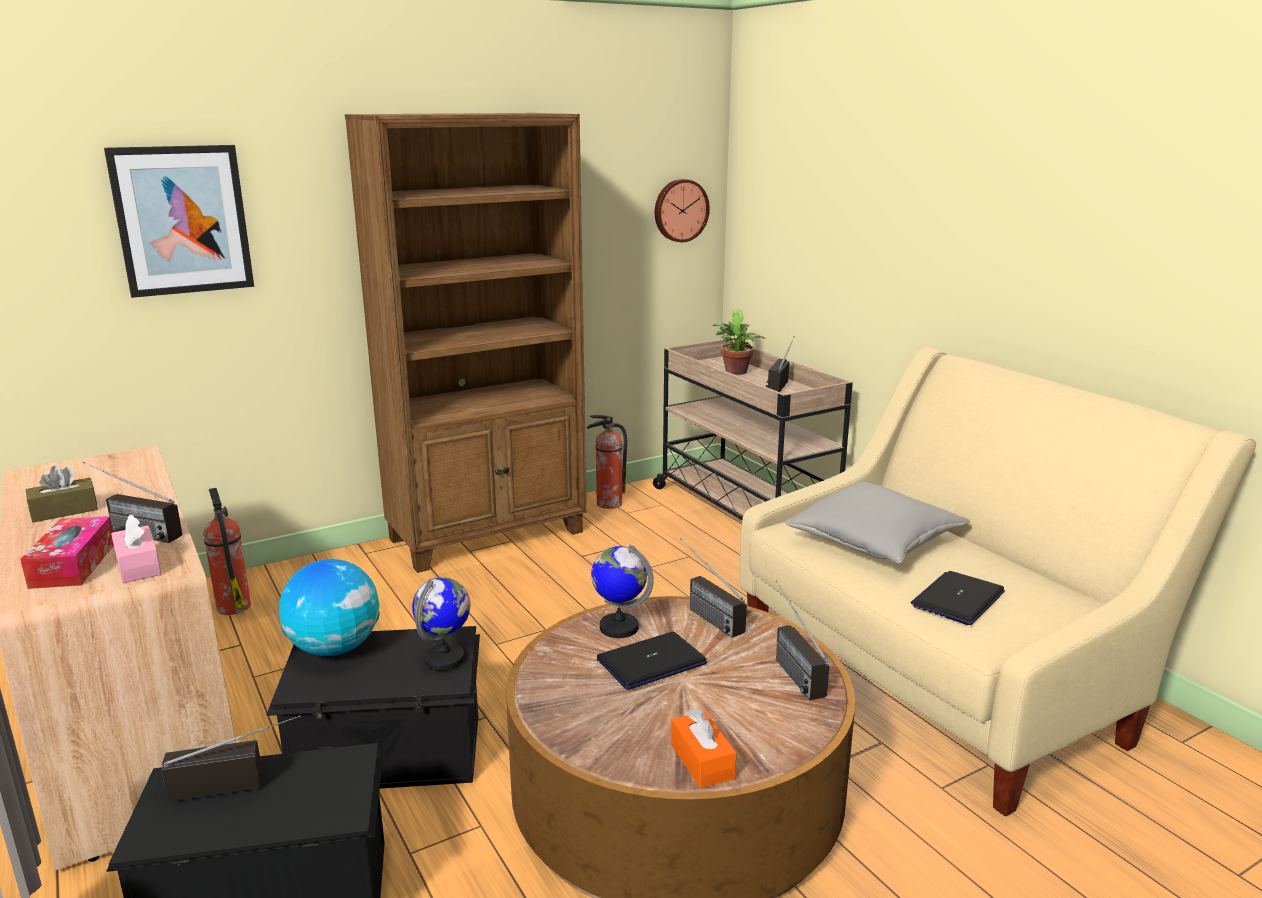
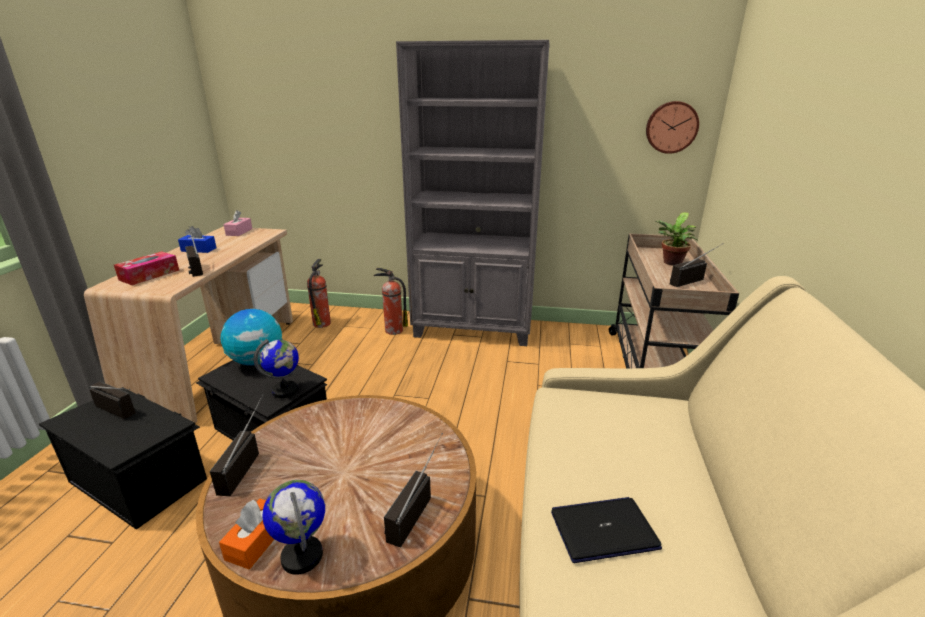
camera: 40 degrees right, 5 degrees up
(64, 511) = (199, 249): brown tissue box -> blue tissue box
(138, 566) = (162, 283): pink tissue box -> pink tissue box (239, 232)
(182, 220) = (325, 108): picture -> none
(489, 536) = (474, 329): brown bookcase -> grey bookcase
(608, 504) = (565, 333): fire extinguisher -> fire extinguisher (393, 330)
(619, 627) = (369, 416): globe -> globe (302, 556)
(651, 662) = (347, 450): laptop -> none
(703, 613) = (429, 432): radio -> radio (244, 462)
(875, 542) = (612, 438): grey pillow -> none

